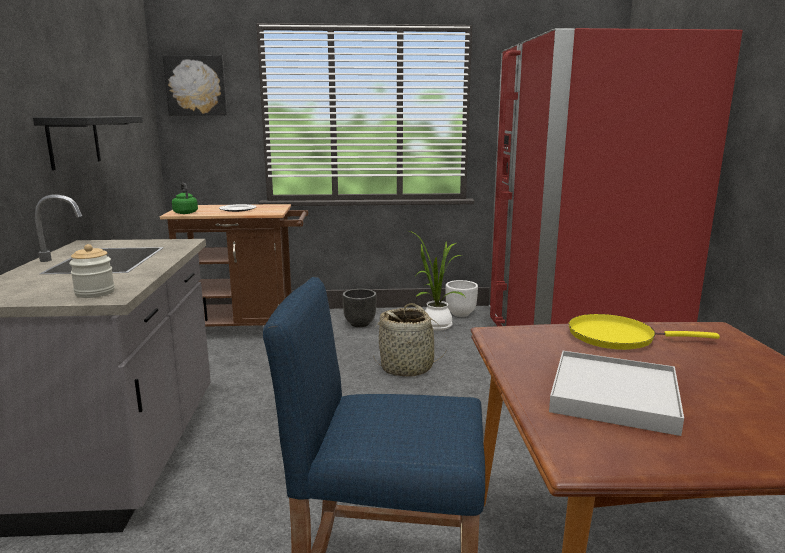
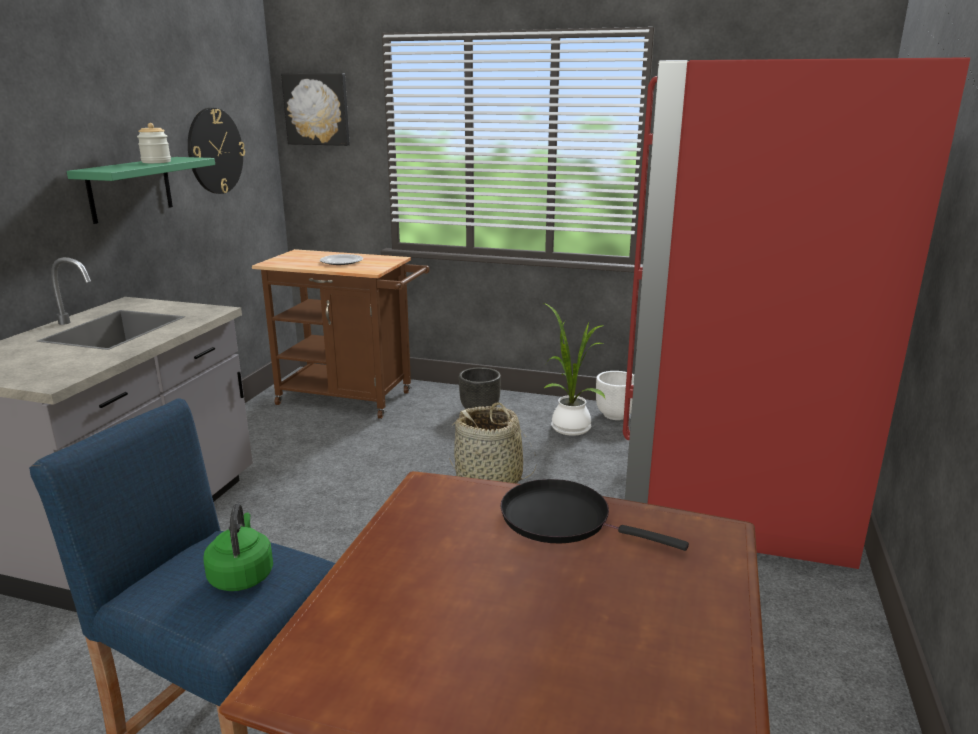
camera: 20 degrees right, 5 degrees up
(74, 141) = (130, 189): black shelf -> green shelf
(95, 293) = (46, 374): jar -> jar (156, 162)
(122, 115) = (215, 151): none -> wall clock
(185, 212) = (282, 262): green kettle -> green kettle (242, 575)
(613, 396) = (435, 607): white tray -> none
(617, 337) = (562, 519): yellow frying pan -> black frying pan

